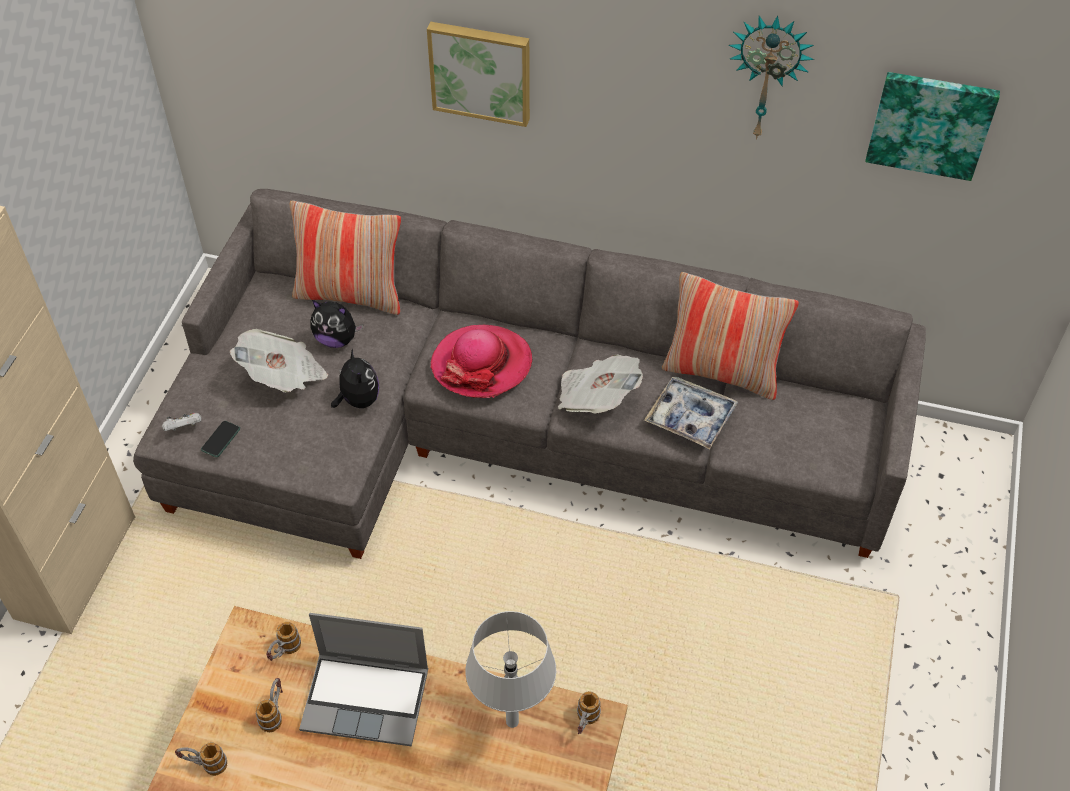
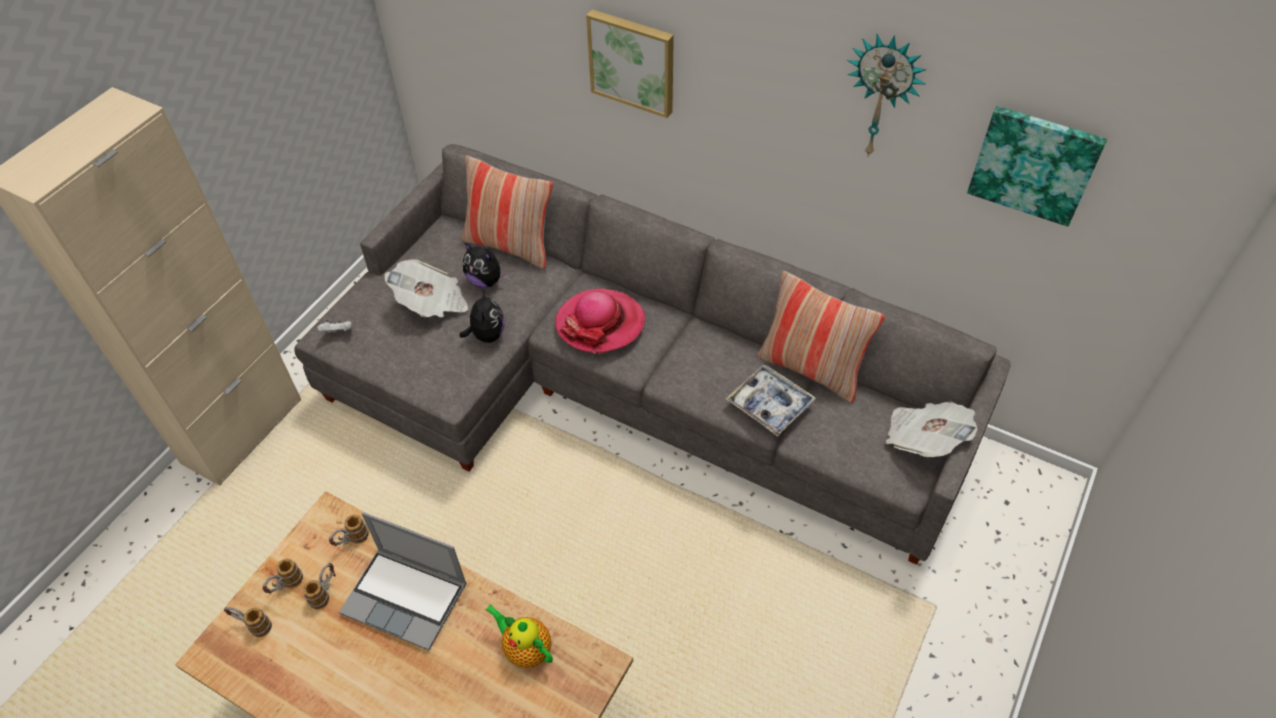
camera: 15 degrees right, 0 degrees up
(221, 439) = (363, 347): phone -> none
(513, 721) = (525, 648): grey table lamp -> teapot
(585, 723) = (589, 666): mug -> mug (286, 586)
(596, 397) = (691, 371): newspaper -> newspaper (923, 439)

